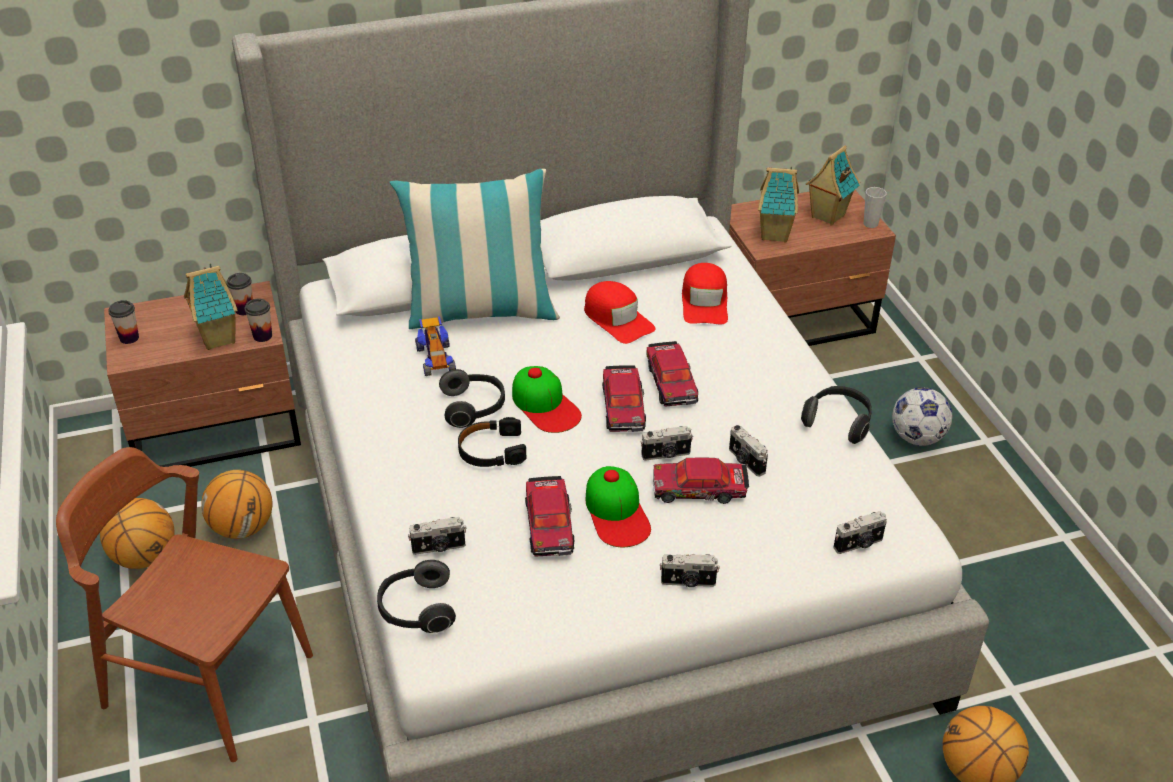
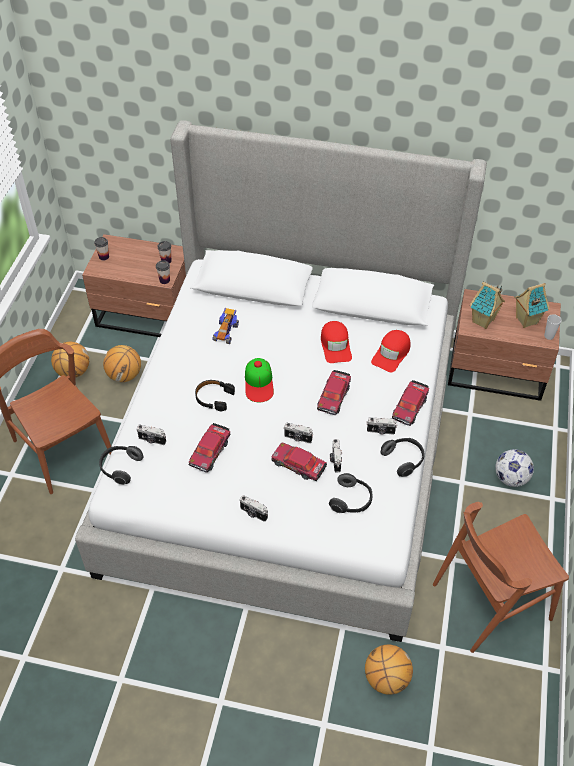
camera: 30 degrees right, 10 degrees up
(219, 339) = (144, 274): toy house -> none
(474, 408) = (223, 369): headphones -> headphones (351, 500)
(480, 312) = (268, 312): pillow -> none
(617, 512) = (248, 460): cap -> none
(623, 406) = (297, 400): toy car -> toy car (410, 406)
(859, 544) = (355, 534): camera -> camera (380, 431)
(1021, 599) = (491, 601): none -> brown chair

